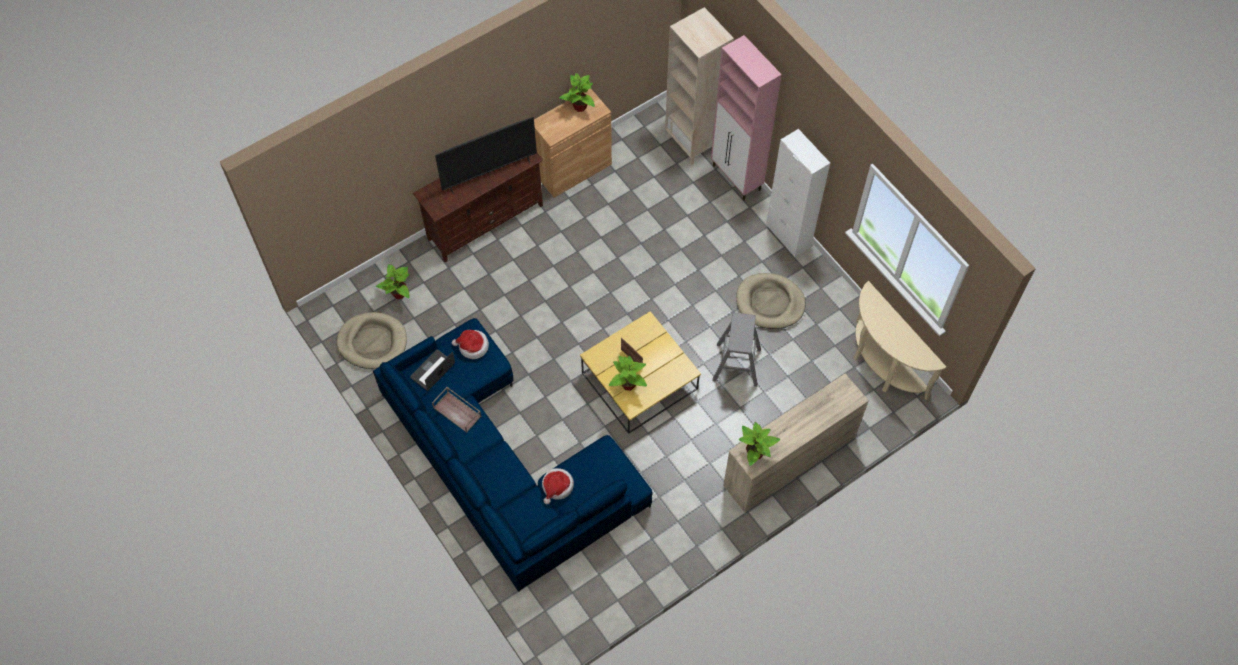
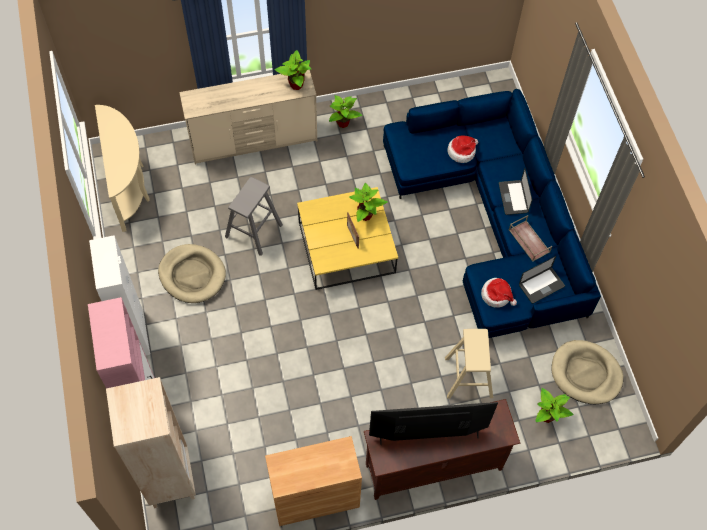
camera: 160 degrees left, 0 degrees up
(479, 302) = (468, 377): none -> beige stool
(486, 453) = (513, 198): none -> laptop
(580, 107) = (297, 475): potted plant -> potted plant (343, 123)

